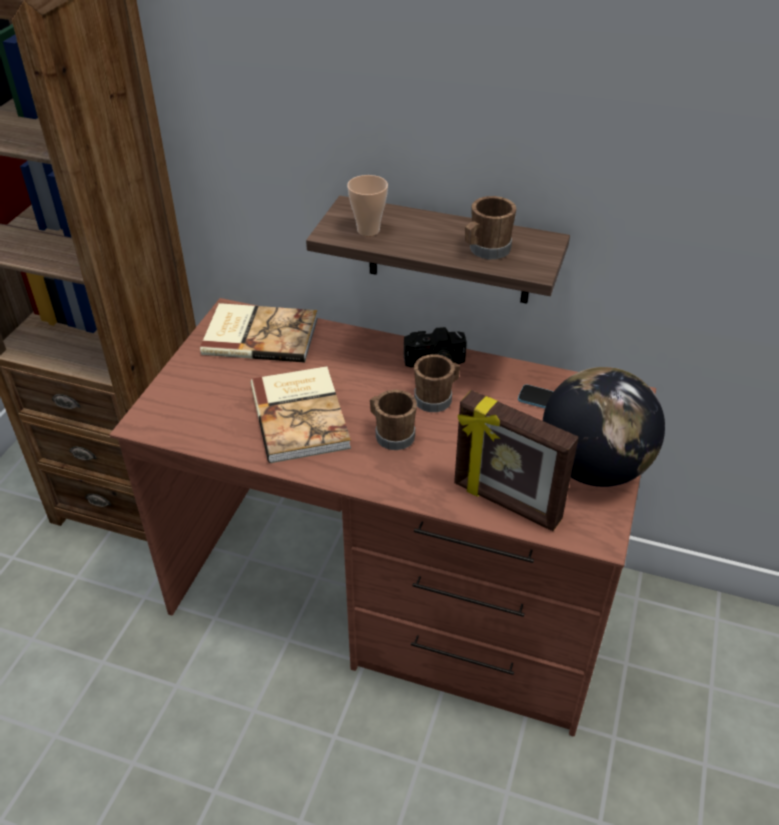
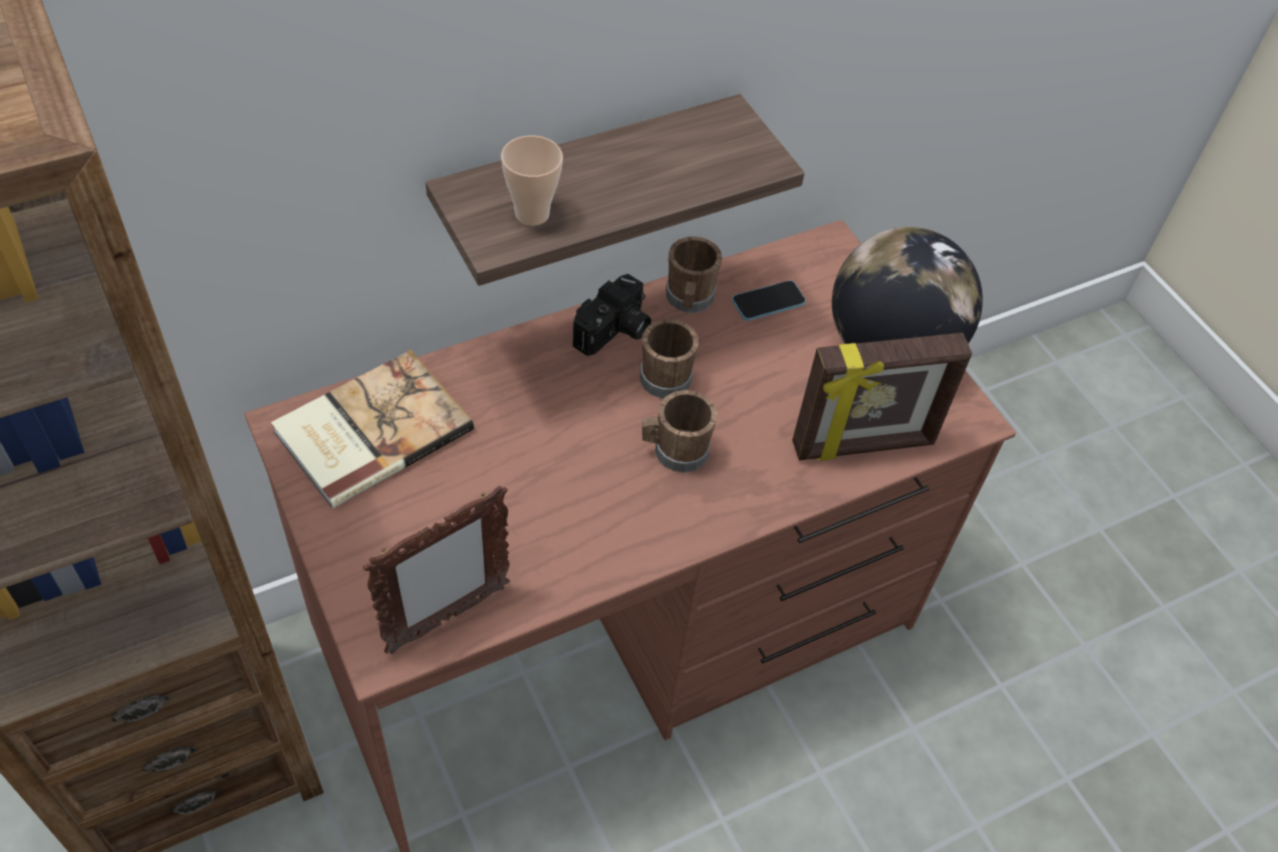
camera: 50 degrees left, 10 degrees up
(185, 429) = (446, 619): none -> picture frame
(302, 415) = (555, 499): book -> none
(486, 250) = (690, 165): brown mug -> brown mug (689, 300)

